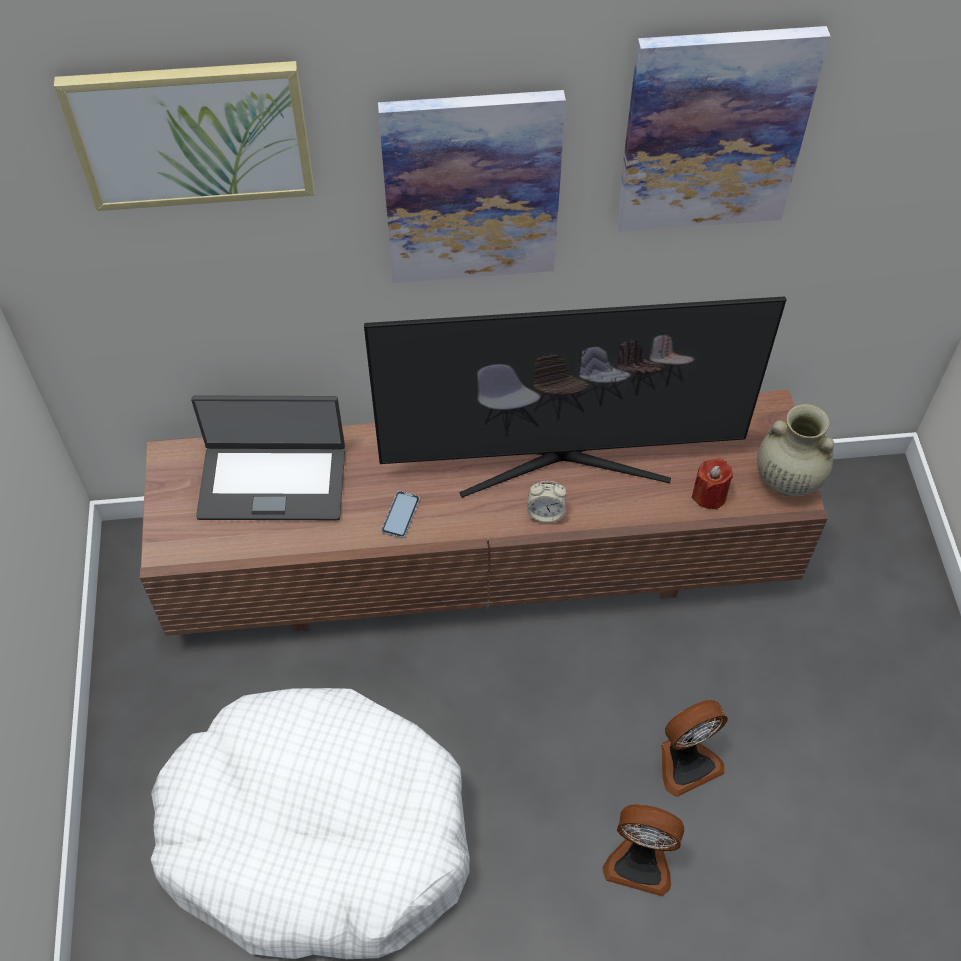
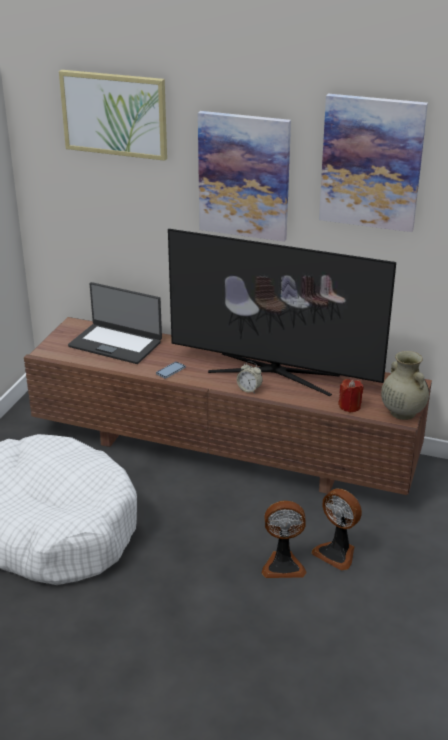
camera: 25 degrees right, 25 degrees down
(640, 861) = (222, 598): fan -> fan (337, 553)

